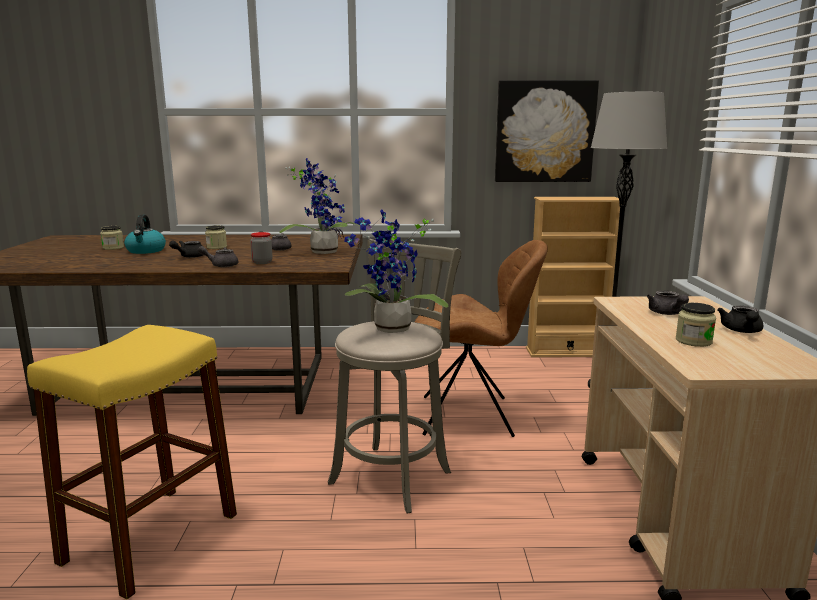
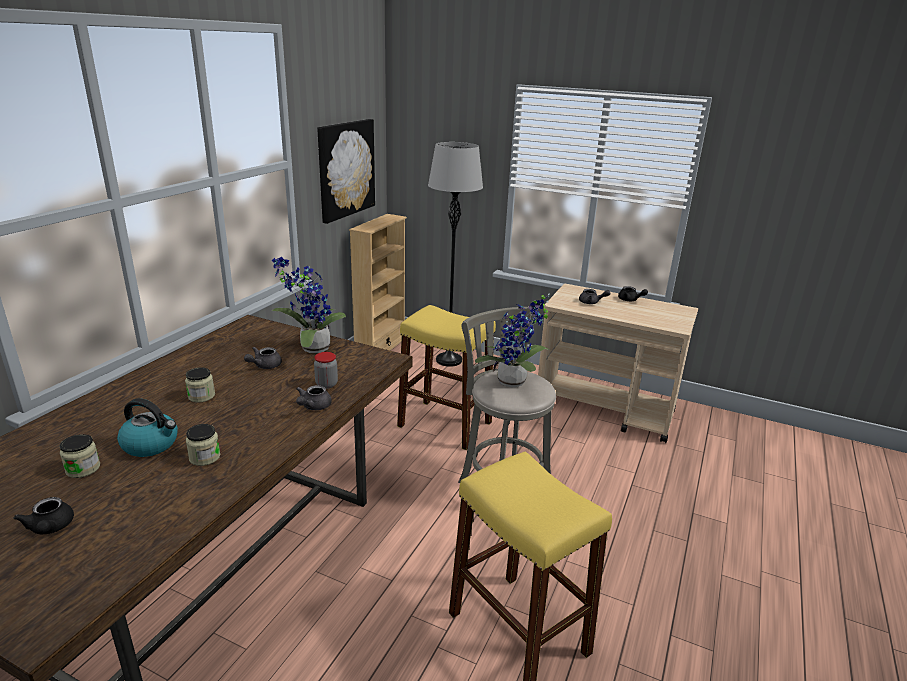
camera: 65 degrees left, 10 degrees up
(189, 256) = (237, 419): black teapot -> black teapot (50, 528)
(471, 416) = (445, 424): brown chair -> yellow stool
(693, 341) = (639, 314): jar -> jar (205, 457)

